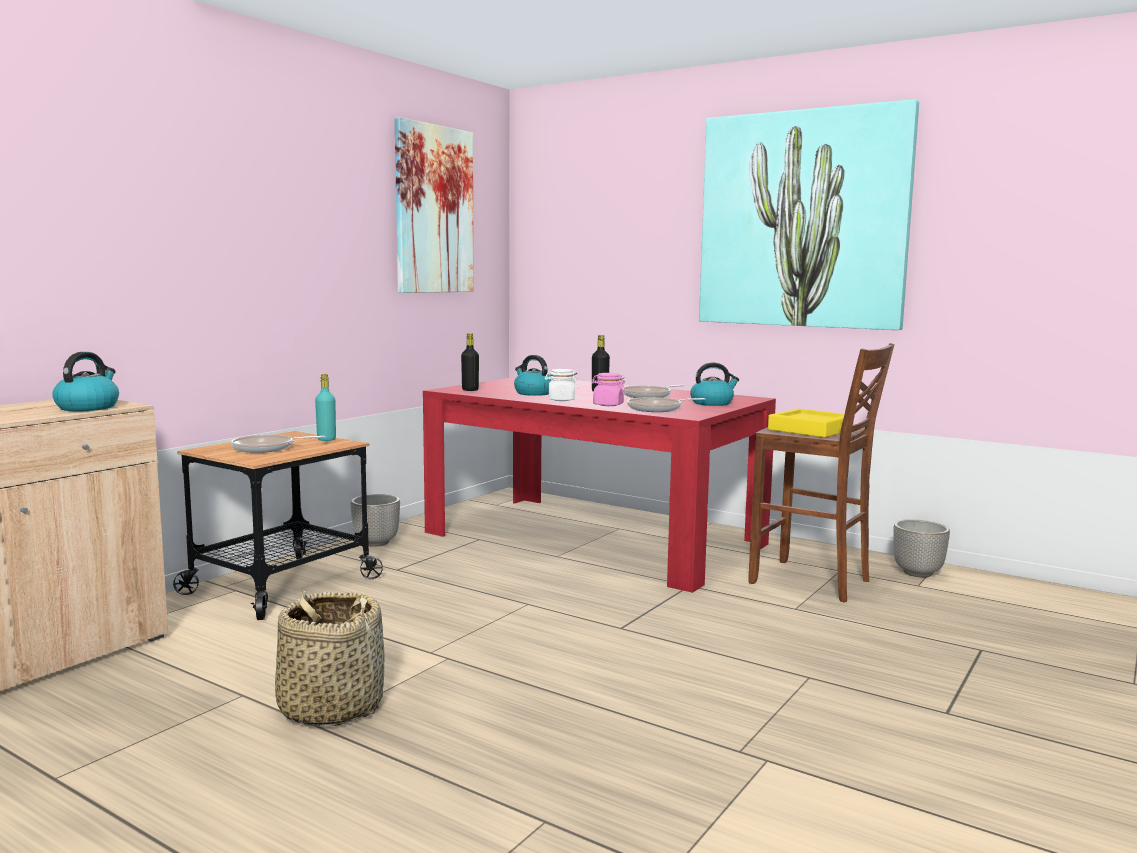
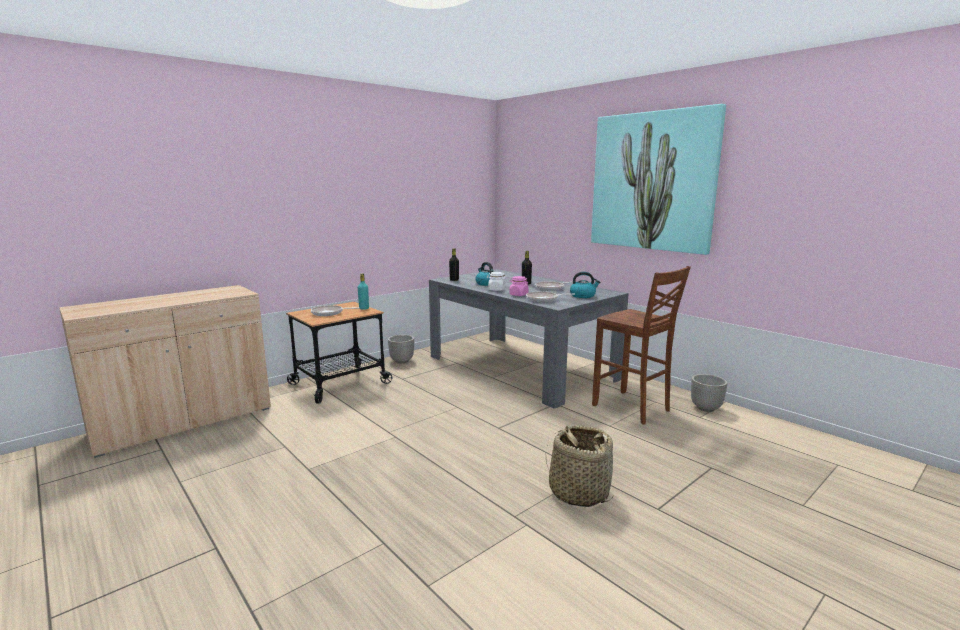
camera: 15 degrees right, 5 degrees up
(88, 407) = (226, 294): kettle -> none
(330, 707) = (321, 459): basket -> basket (578, 492)
(434, 210) = (443, 175): picture -> none
(594, 538) = (520, 367): red dining table -> grey dining table
(810, 430) = (633, 317): yellow tray -> none

